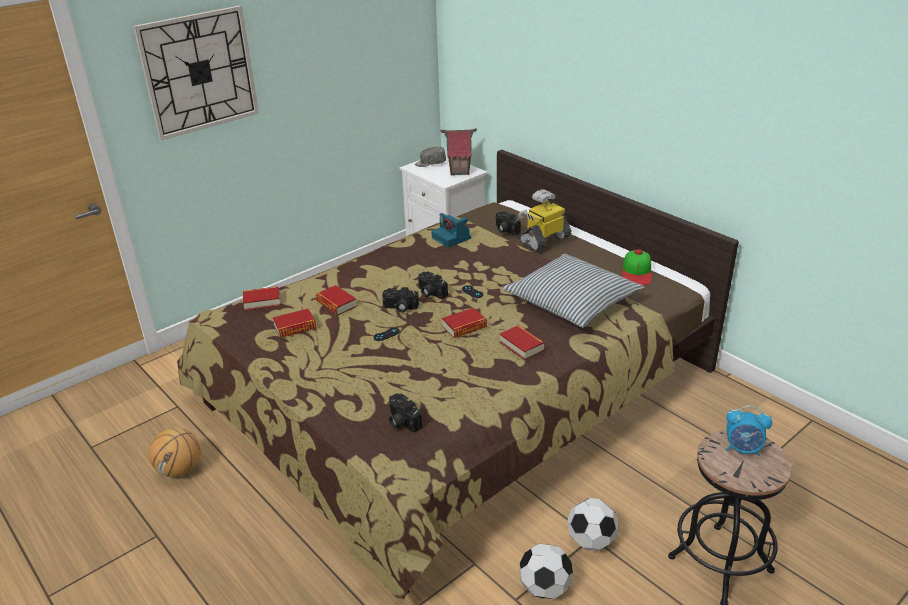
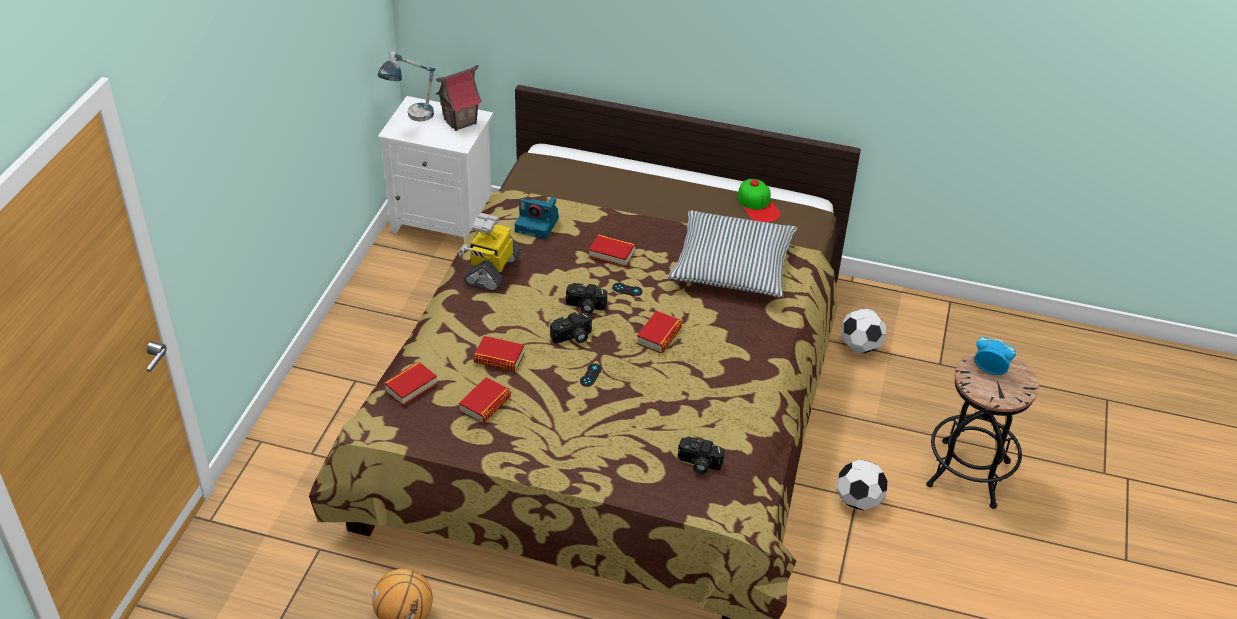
camera: 35 degrees left, 10 degrees up
(199, 72) = (218, 121): wall clock -> none
(430, 163) = (411, 118): grey cap -> table lamp
(505, 230) = (584, 193): camera -> none
(522, 346) = (732, 337): book -> book (611, 254)
(544, 240) = (638, 194): toy robot -> toy robot (491, 270)
(544, 588) = (854, 561): football -> football (860, 347)
(743, 449) = (990, 370): alarm clock -> alarm clock turned 135 degrees counterclockwise

